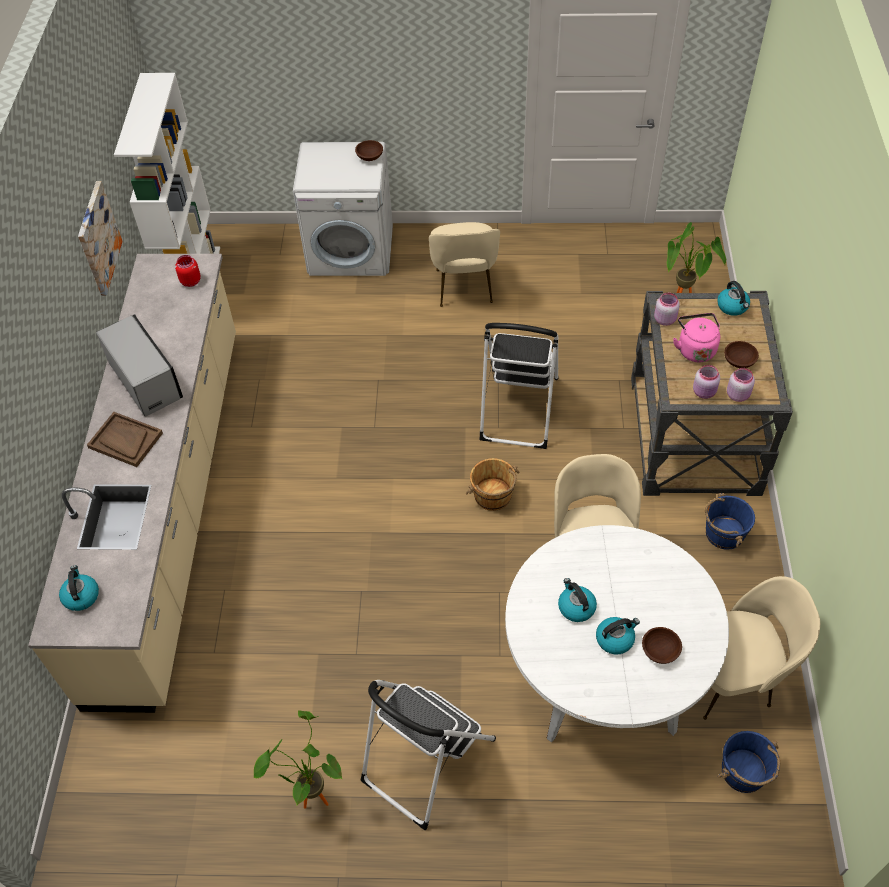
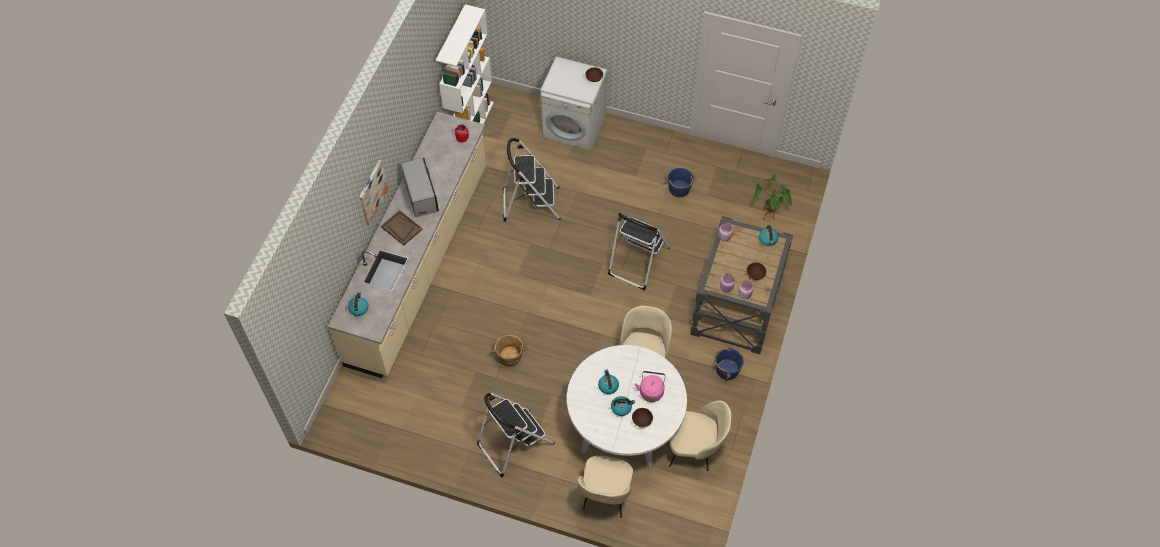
camera: 15 degrees right, 5 degrees up
(98, 238) = (414, 109): picture -> picture (372, 192)
(310, 795) = (449, 443): potted plant -> none
(320, 370) = (529, 204): none -> step ladder
(464, 291) = (634, 173): beige chair -> beige chair (604, 499)
(493, 496) = (603, 310): brown bucket -> brown bucket (510, 357)
(695, 349) = (733, 260): pink kettle -> pink kettle (651, 391)
(744, 772) = (678, 499): blue bucket -> blue bucket (679, 189)

